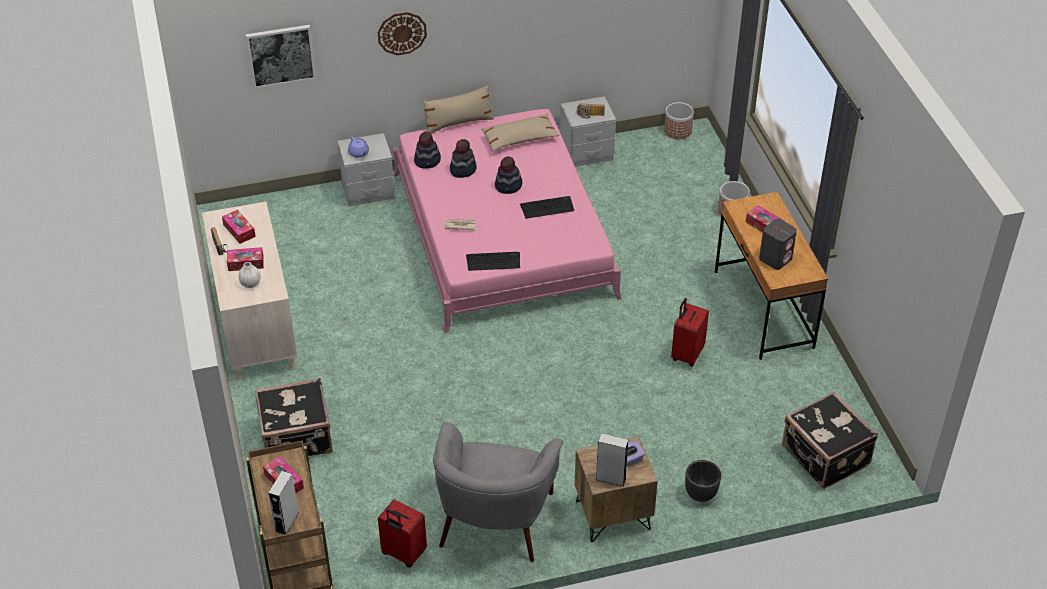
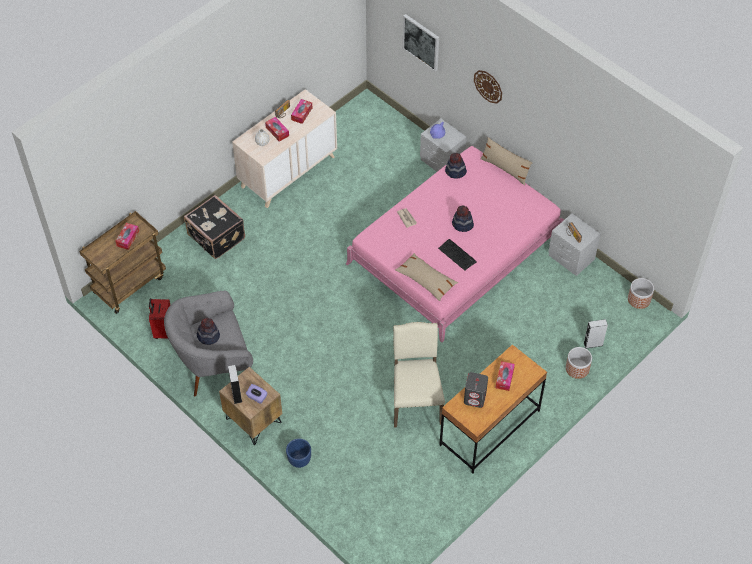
camera: 60 degrees right, 10 degrees up
(287, 522) = (100, 255): grey speaker -> grey speaker (593, 344)
(462, 169) = (460, 193): hat -> hat (208, 336)
(493, 261) = (386, 251): keyboard -> none
(519, 138) = (513, 208): beige pillow -> beige pillow (426, 280)
(686, 354) = (415, 401): red suitcase -> beige chair
(701, 494) = (299, 460): black planter -> blue planter
(824, 457) = (374, 518): black suitcase -> none

